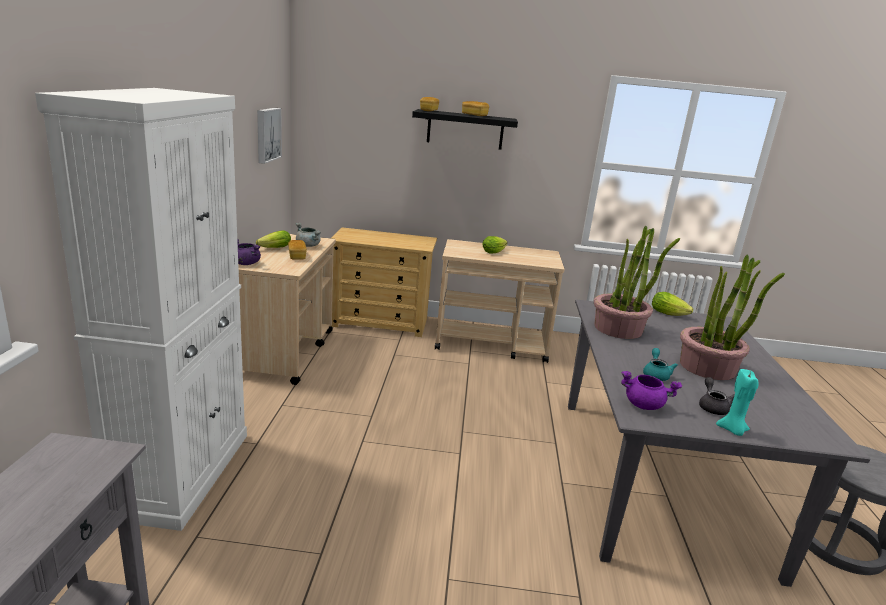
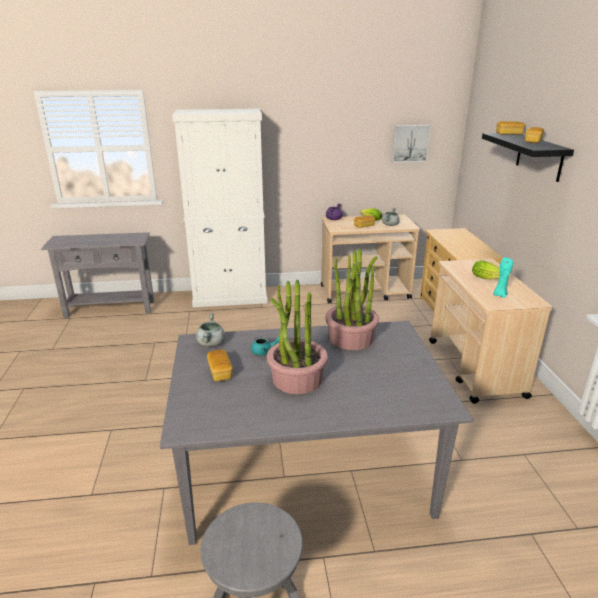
camera: 80 degrees right, 5 degrees up
(644, 405) = (211, 343): purple cooking pot -> grey cooking pot
(670, 314) = (425, 370): lettuce -> none
(712, 407) = (220, 372): grey teapot -> bread
(732, 430) = (186, 377): turquoise candle -> turquoise candle (499, 295)

